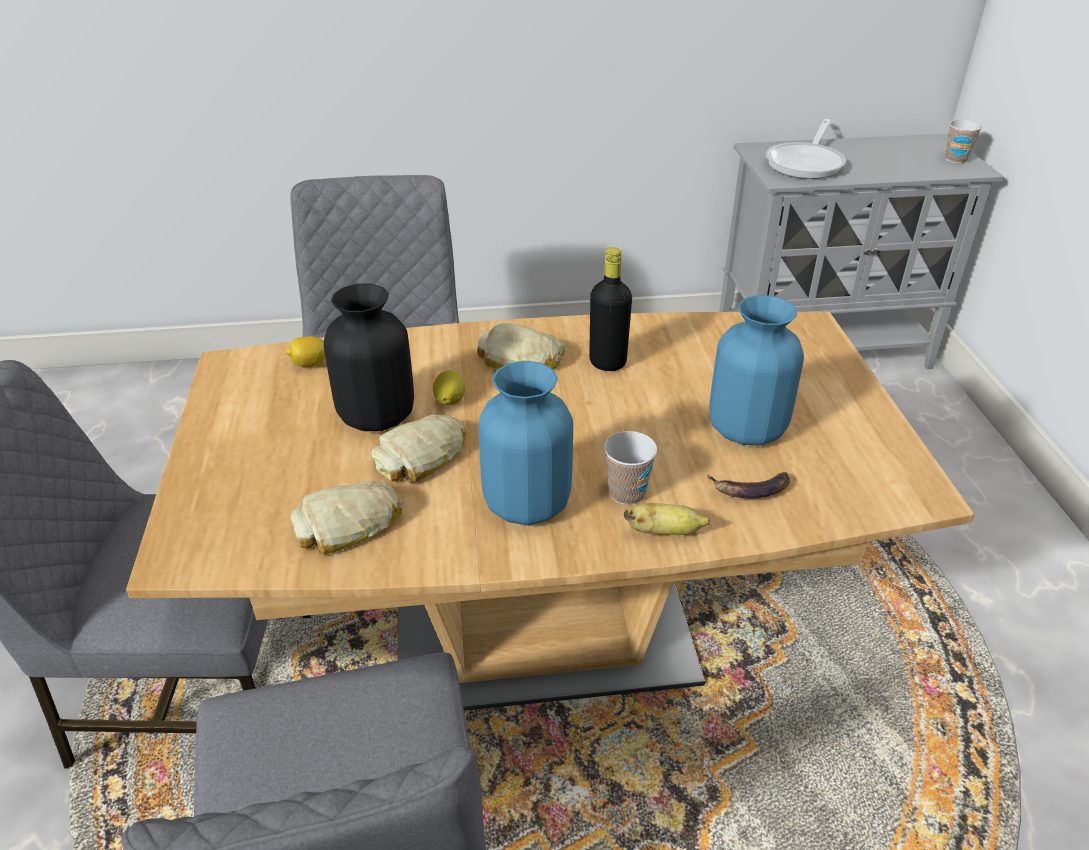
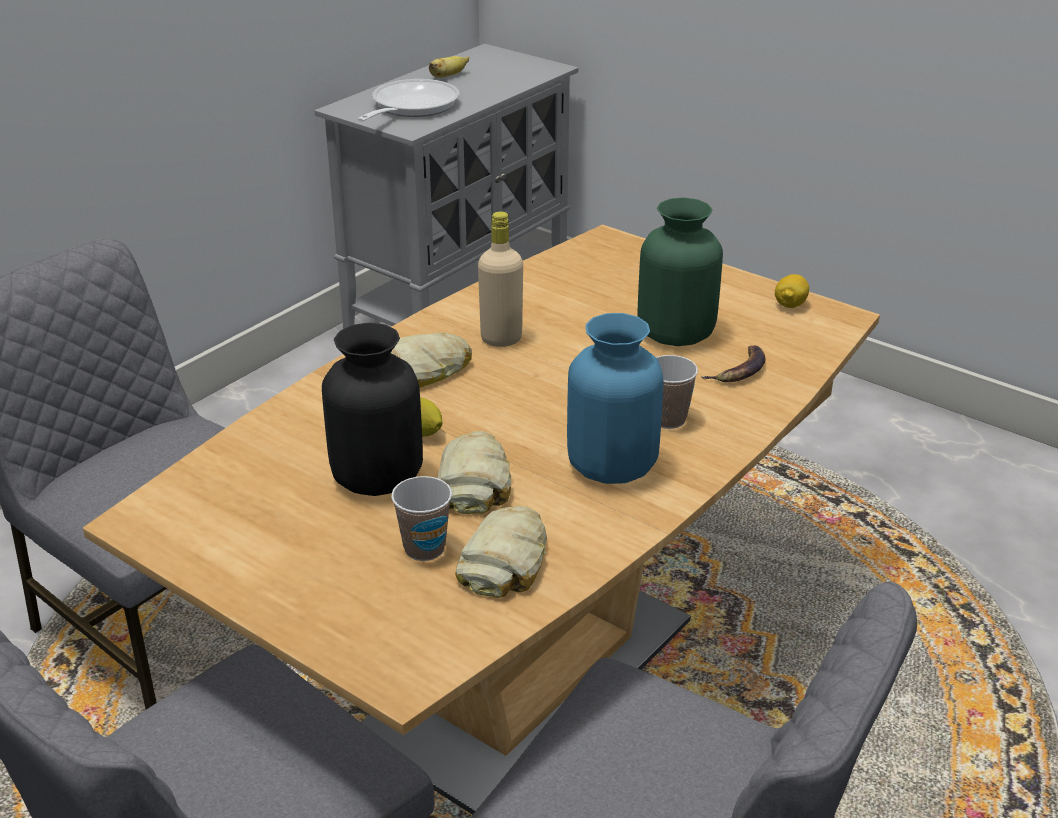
camera: 45 degrees left, 5 degrees down
(310, 364) = (230, 474): lemon -> lemon (790, 305)
(607, 362) = (501, 339): black bottle -> beige bottle
(664, 532) = (731, 428): banana -> banana (447, 76)
(746, 428) = (676, 333): blue vase -> green vase
(806, 163) = (410, 107): frying pan -> frying pan turned 135 degrees counterclockwise
(955, 159) = (524, 64): cup -> cup (424, 548)

